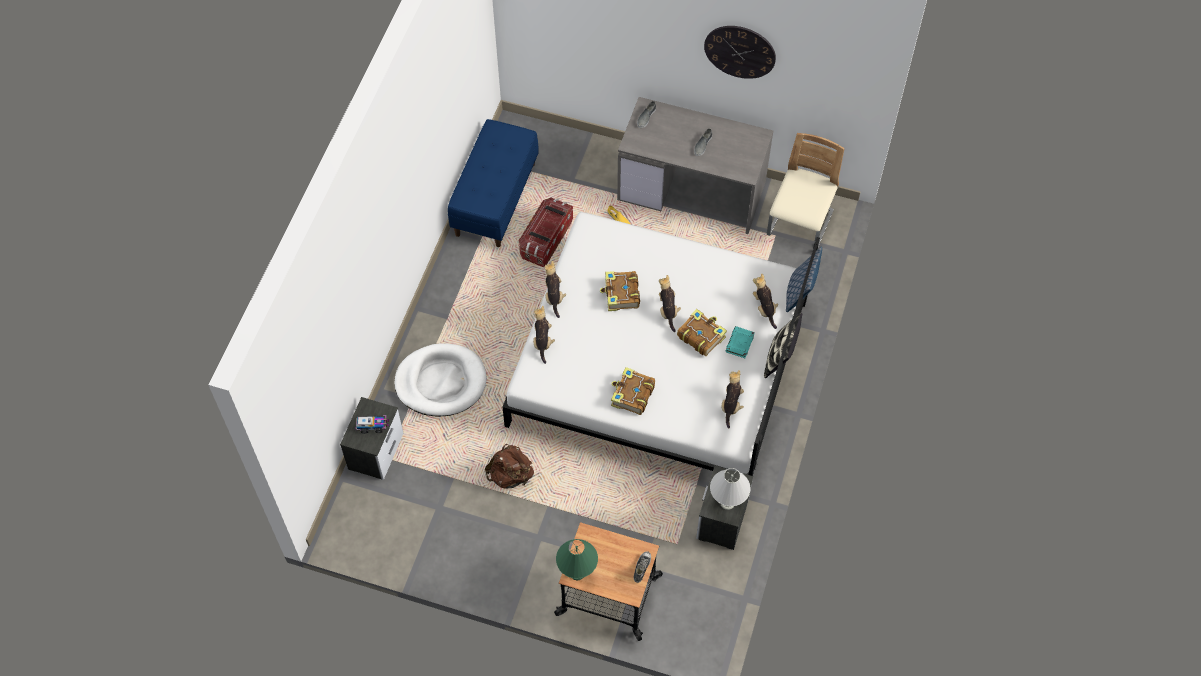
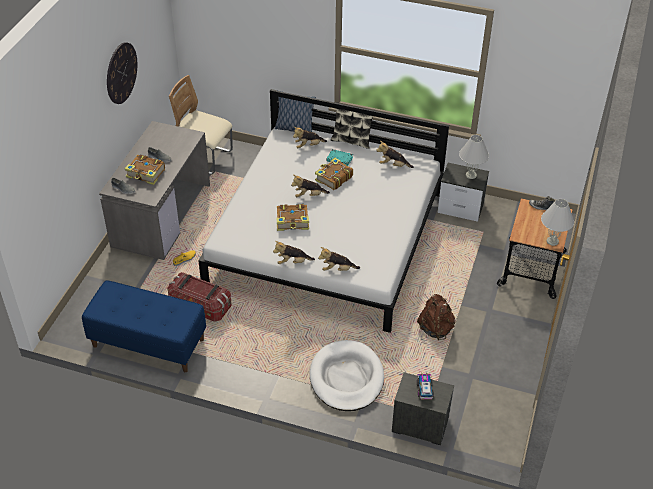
camera: 90 degrees left, 15 degrees down
(577, 572) = (552, 241): green table lamp -> white table lamp
(632, 395) = (388, 217): book -> book (146, 174)

